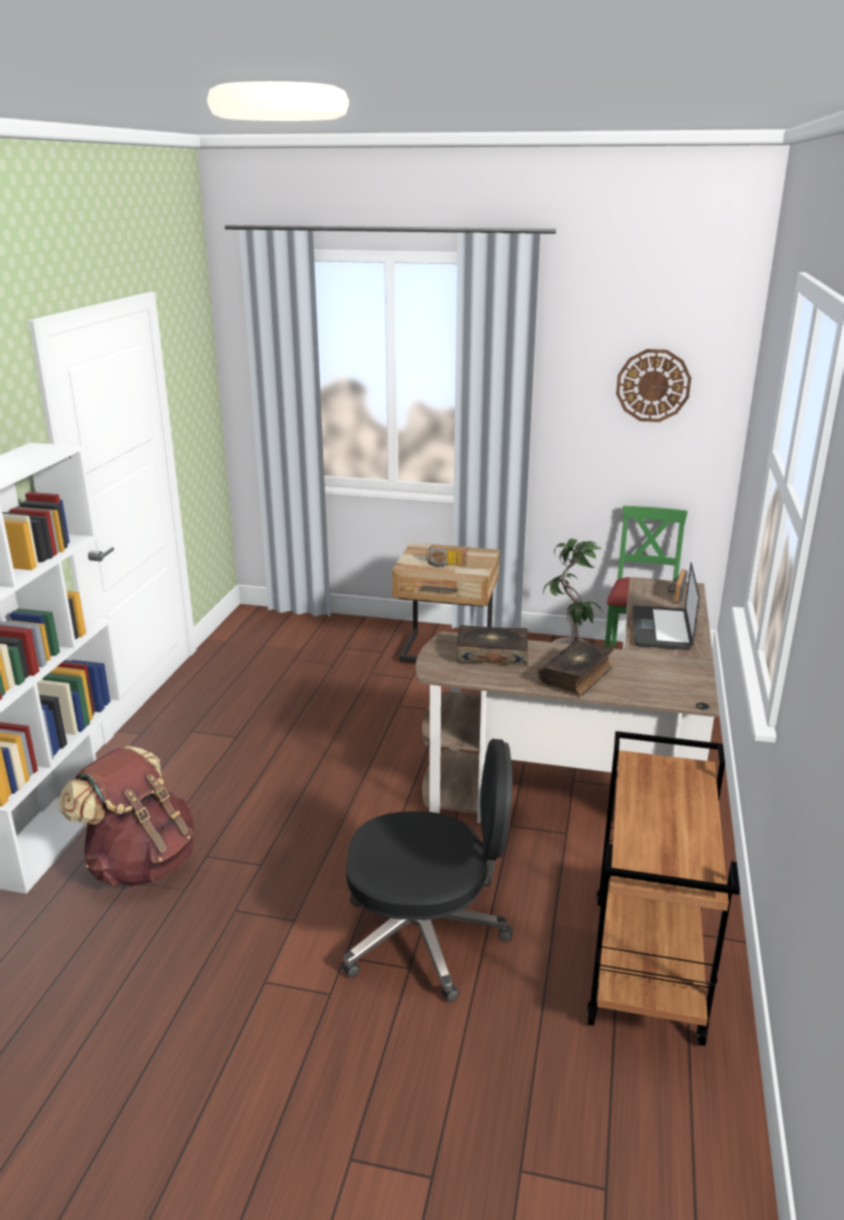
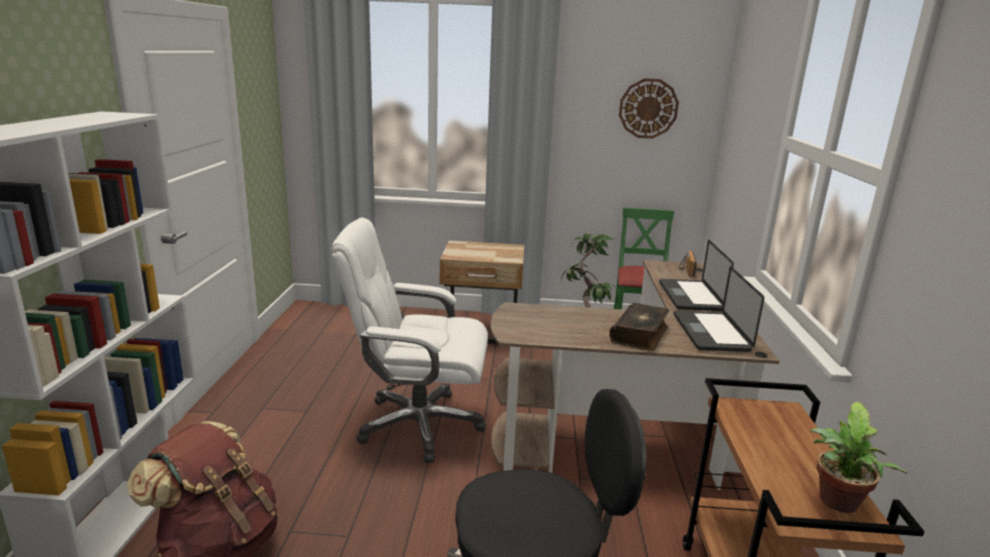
camera: 10 degrees left, 5 degrees down
(351, 758) = (418, 425): none -> white office chair
(445, 565) = (484, 256): radio -> none
(492, 654) = (557, 319): book -> none
(659, 677) = (710, 332): none -> laptop
(686, 863) = (837, 504): none -> potted plant

